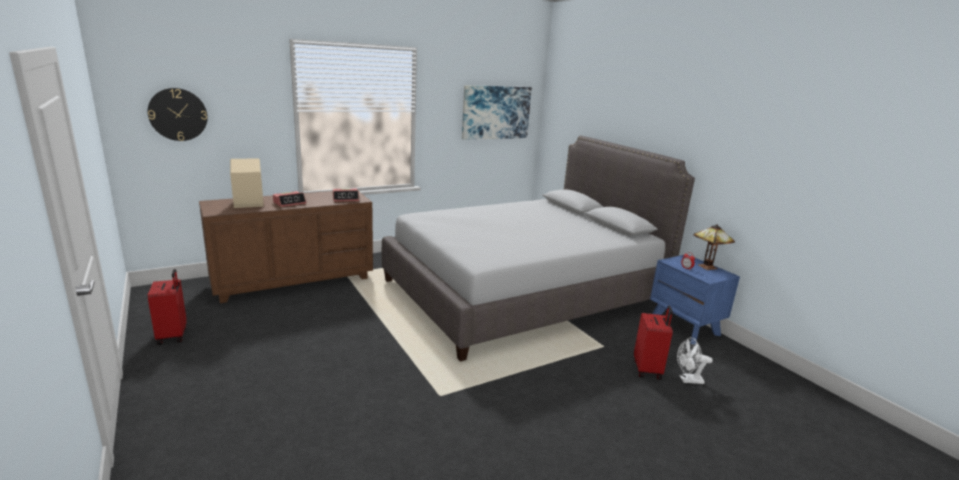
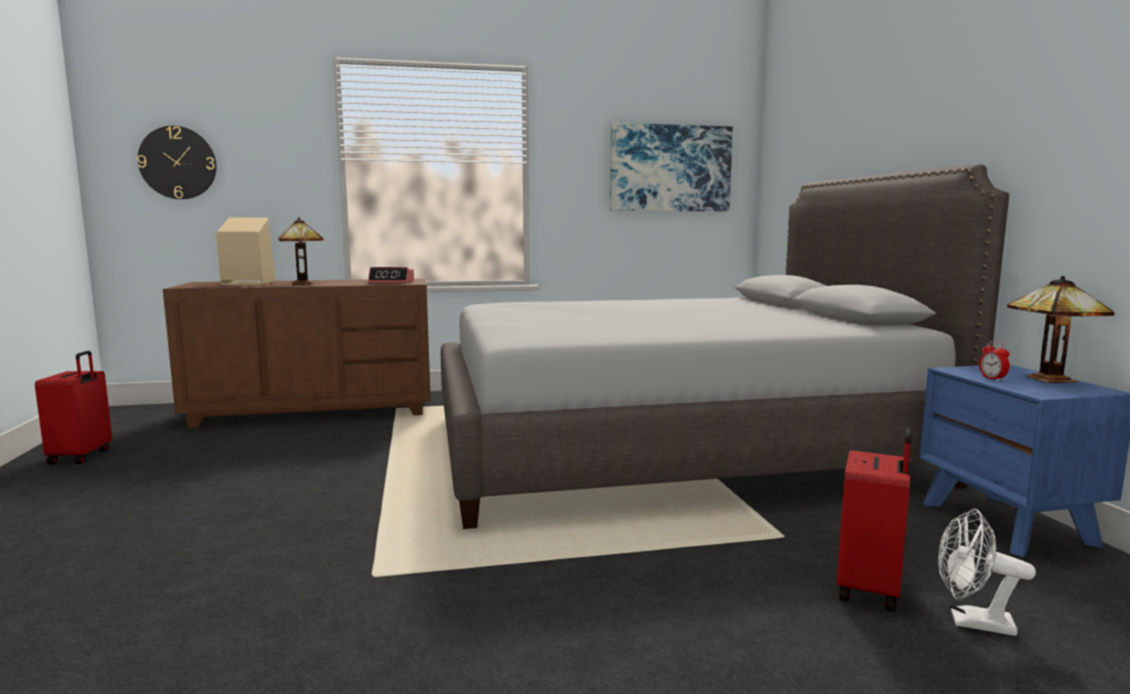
camera: 20 degrees right, 10 degrees down
(289, 203) = (304, 283): alarm clock -> table lamp

